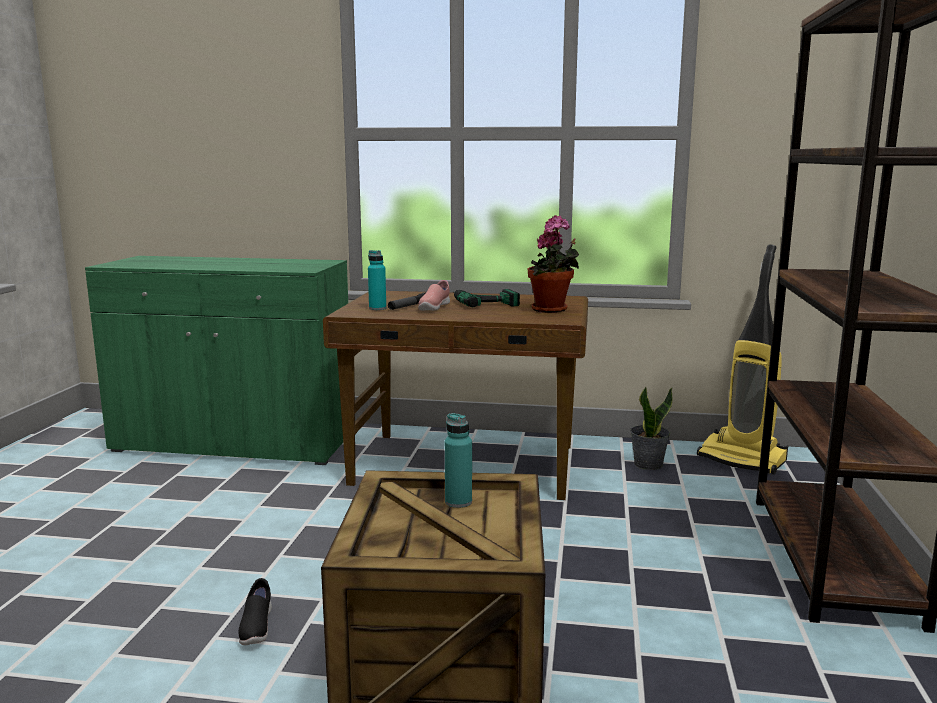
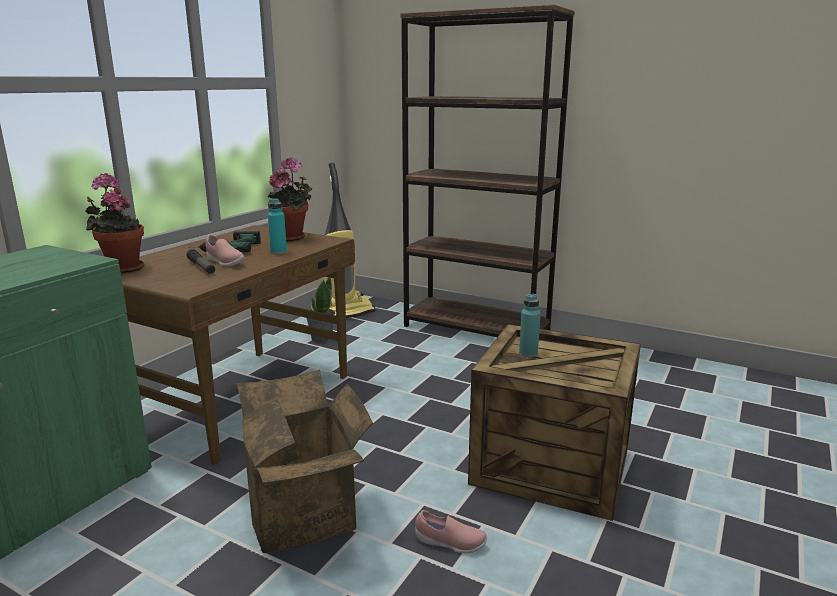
camera: 70 degrees left, 5 degrees up
(256, 628) = (450, 543): black shoe -> pink shoe
(287, 542) = (307, 513): none -> cardboard box
(377, 308) = (189, 278): turquoise bottle -> turquoise bottle (278, 252)
(389, 294) = (121, 268): none -> potted plant

